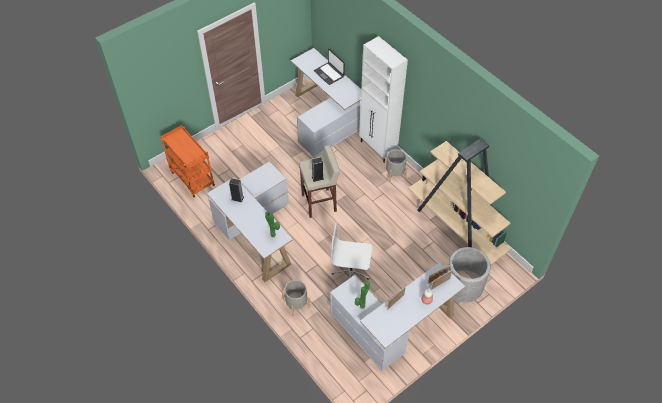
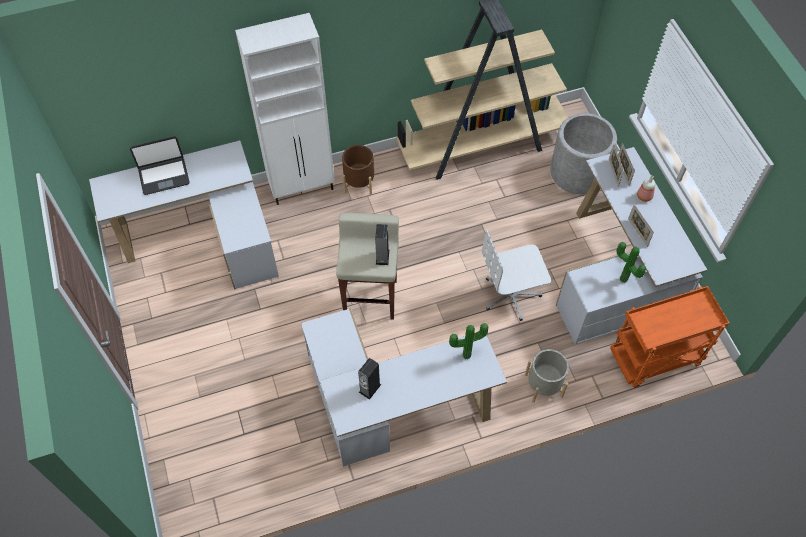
camera: 70 degrees left, 5 degrees up
(191, 178) = (228, 480): orange cart -> orange cart (654, 359)
(351, 271) = (511, 295): white office chair -> white office chair turned 45 degrees clockwise
(395, 173) = (359, 183): grey planter -> brown planter

